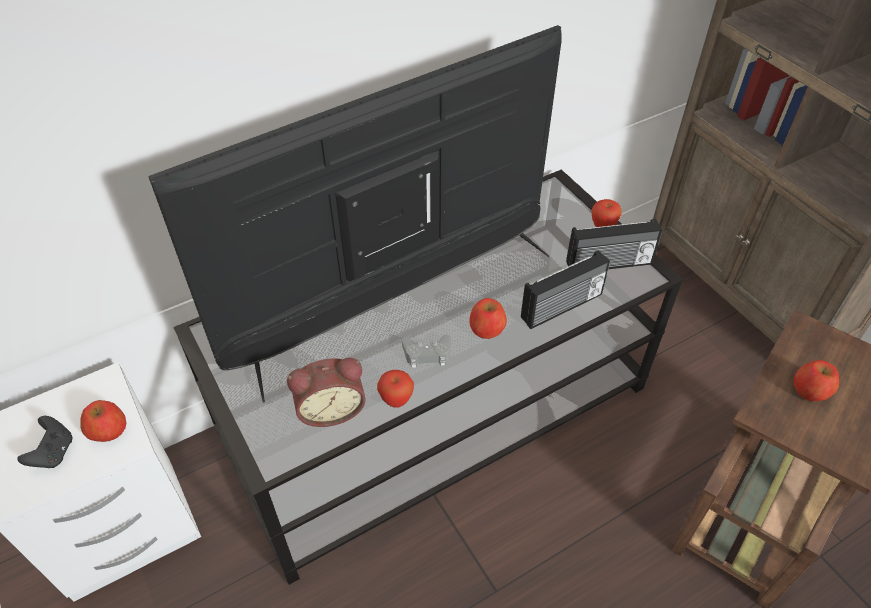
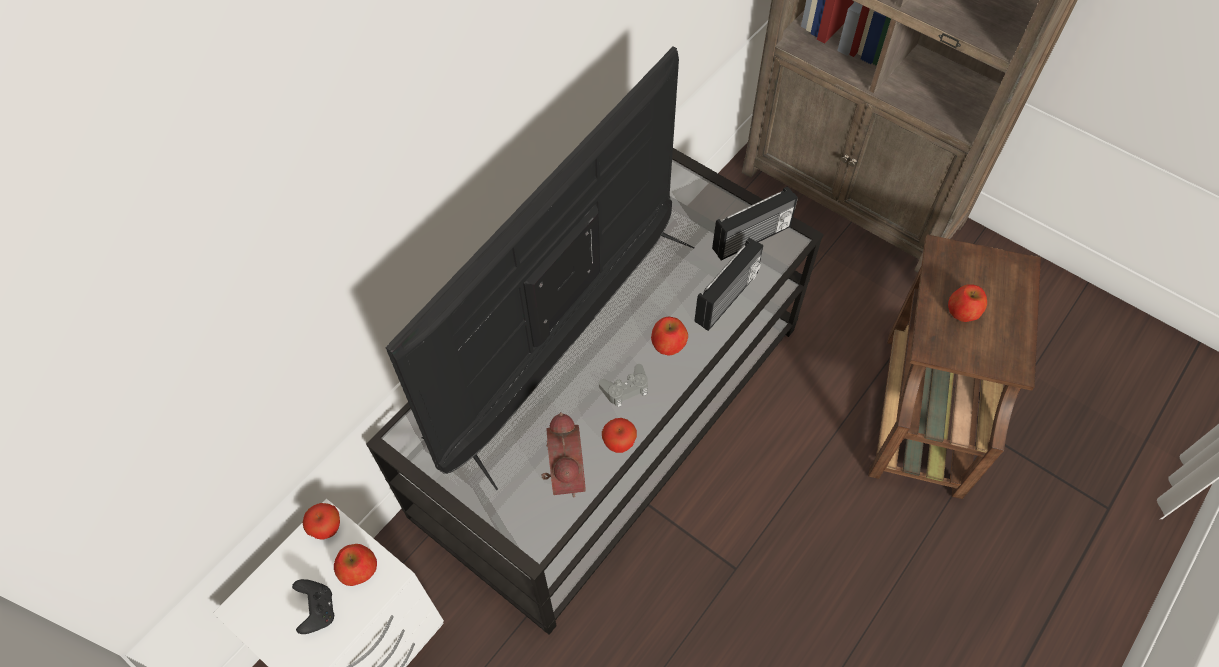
camera: 20 degrees left, 10 degrees up
(331, 408) = (563, 473): alarm clock -> alarm clock turned 60 degrees counterclockwise
(603, 227) = (731, 199): apple -> apple (328, 529)

